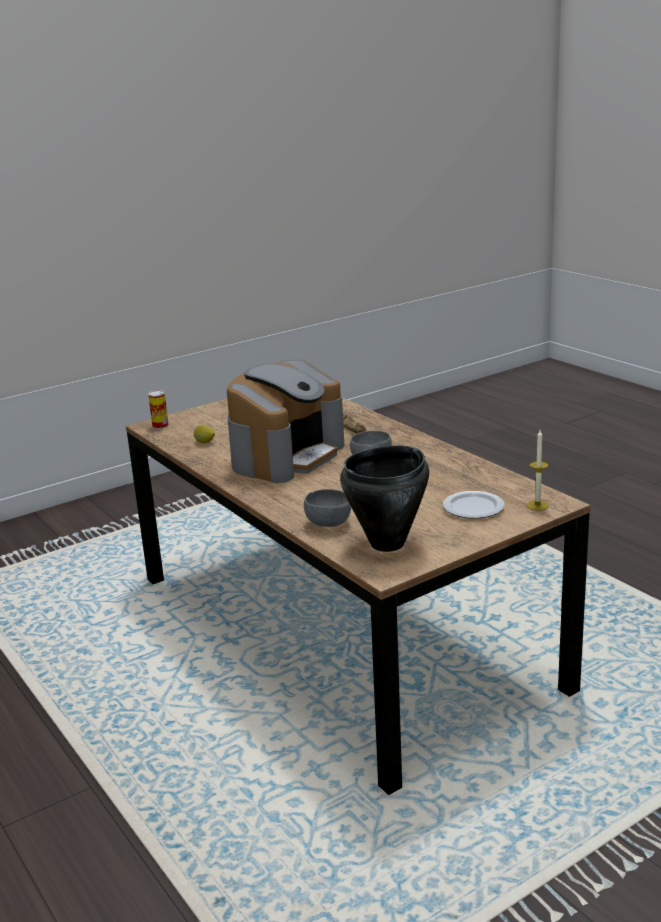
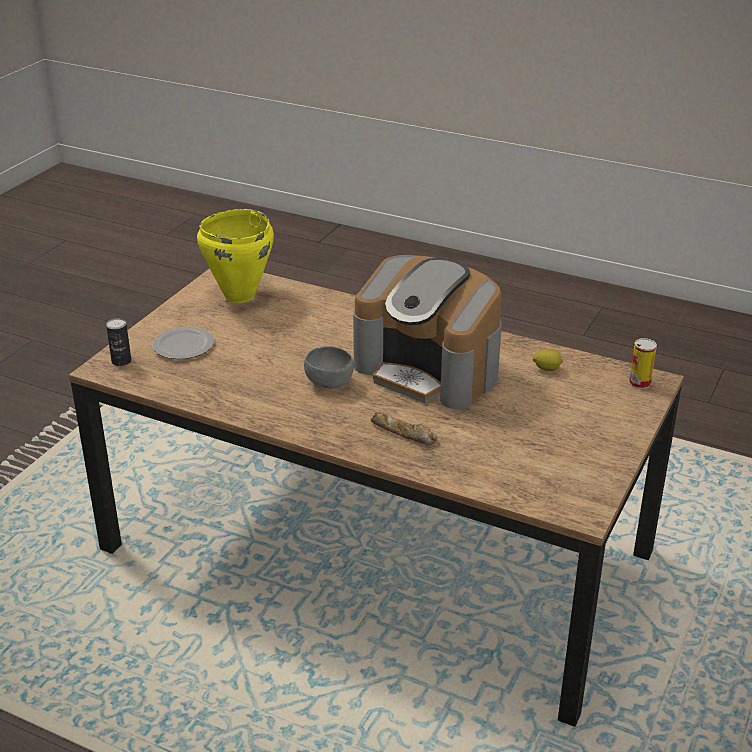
camera: 150 degrees right, 10 degrees up
(287, 456) = (429, 370): coffee machine -> coffee machine turned 60 degrees counterclockwise
(328, 523) = (305, 302): grey bowl -> none
(388, 544) = (238, 295): black cooking pot -> yellow cooking pot
(537, 505) = (121, 361): candle -> can

